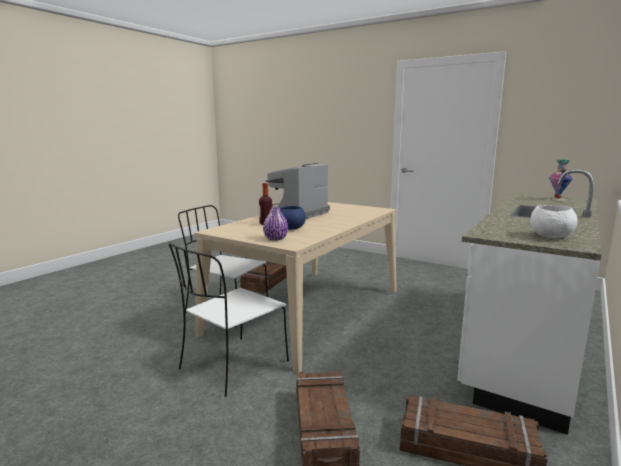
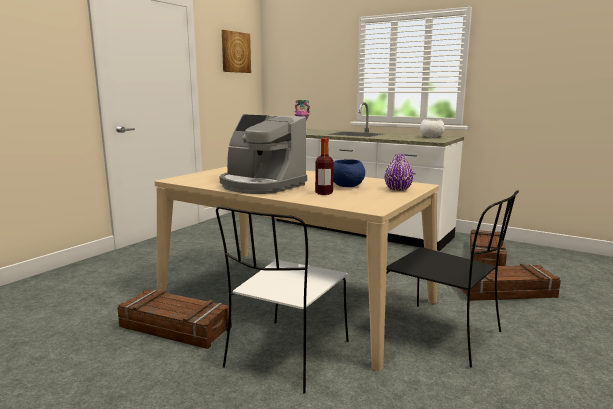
camera: 90 degrees left, 0 degrees up
(232, 366) = (443, 334): white chair -> black chair
(572, 98) = (235, 52): none -> picture

